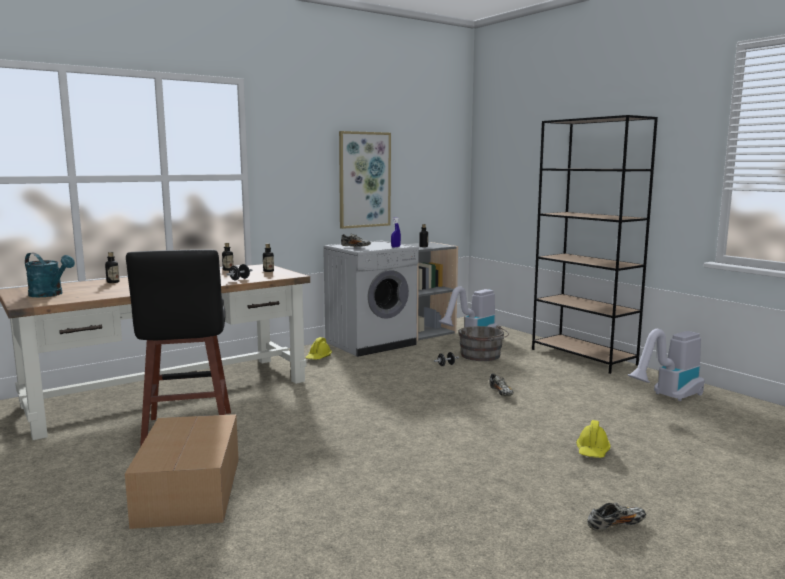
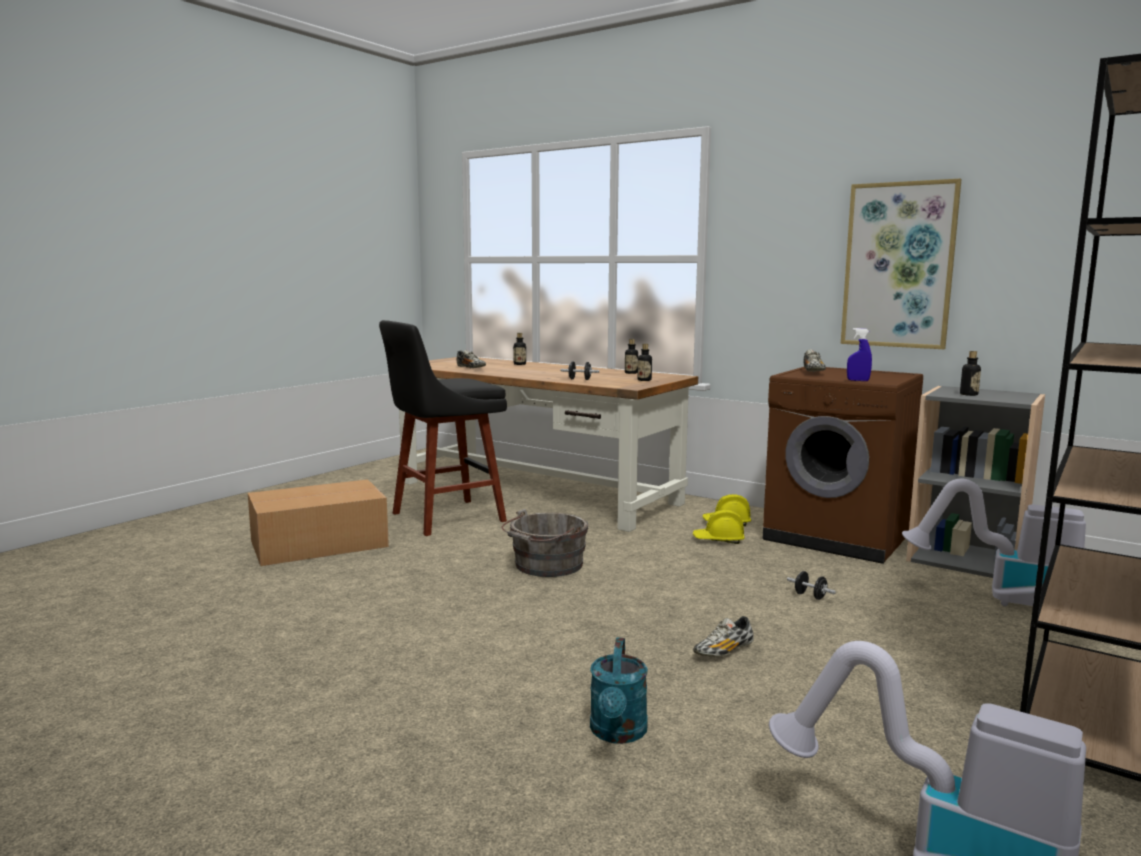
camera: 70 degrees right, 0 degrees up
(50, 295) = (450, 363): turquoise watering can -> turquoise watering can (618, 733)
(372, 344) = (836, 538): white washing machine -> brown washing machine
(482, 356) = (908, 617): grey bucket -> grey bucket (546, 566)
(592, 451) = (512, 753): yellow hard hat -> yellow hard hat (718, 540)
(616, 525) = (242, 781): shoe -> shoe (471, 368)

